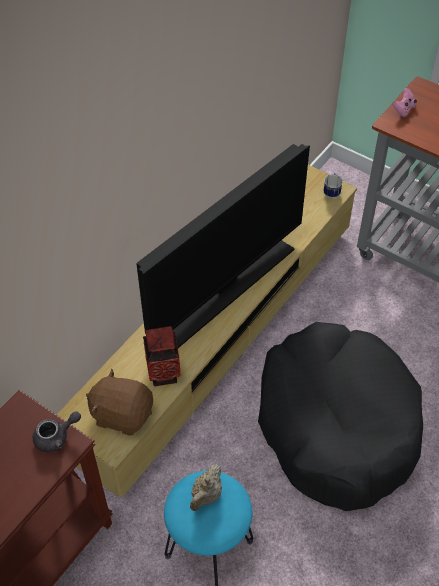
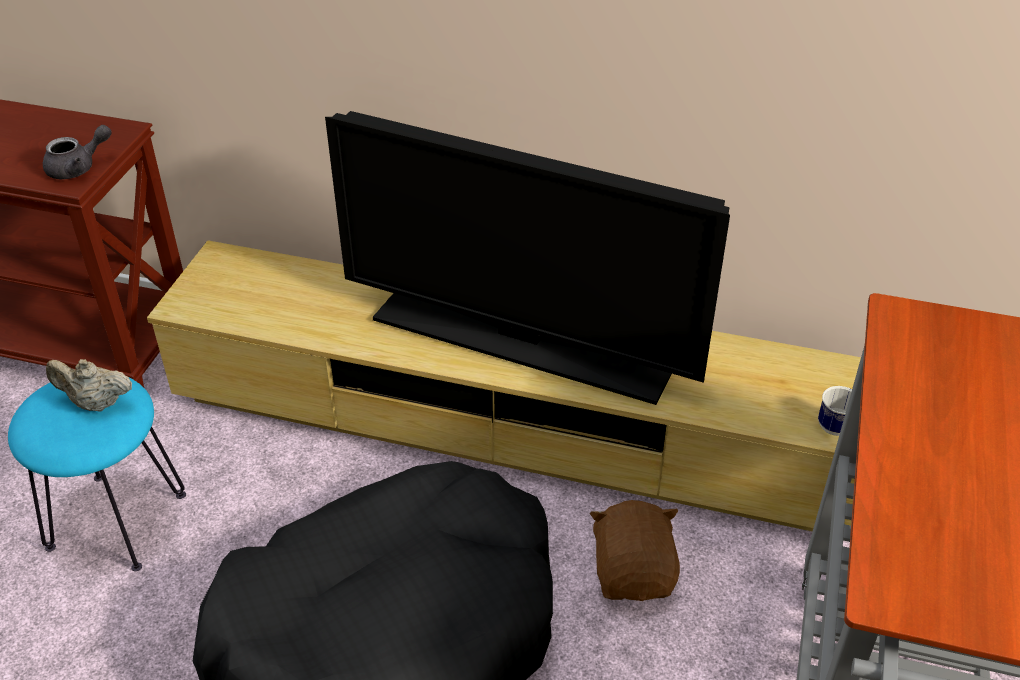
camera: 70 degrees right, 10 degrees down
(56, 437) = (78, 168): grey teapot -> grey teapot turned 75 degrees counterclockwise
(122, 414) = (239, 299): brown plush toy -> brown plush toy (634, 573)
(163, 375) = (321, 321): vase -> none
(403, 110) = (962, 328): pink game controller -> none

